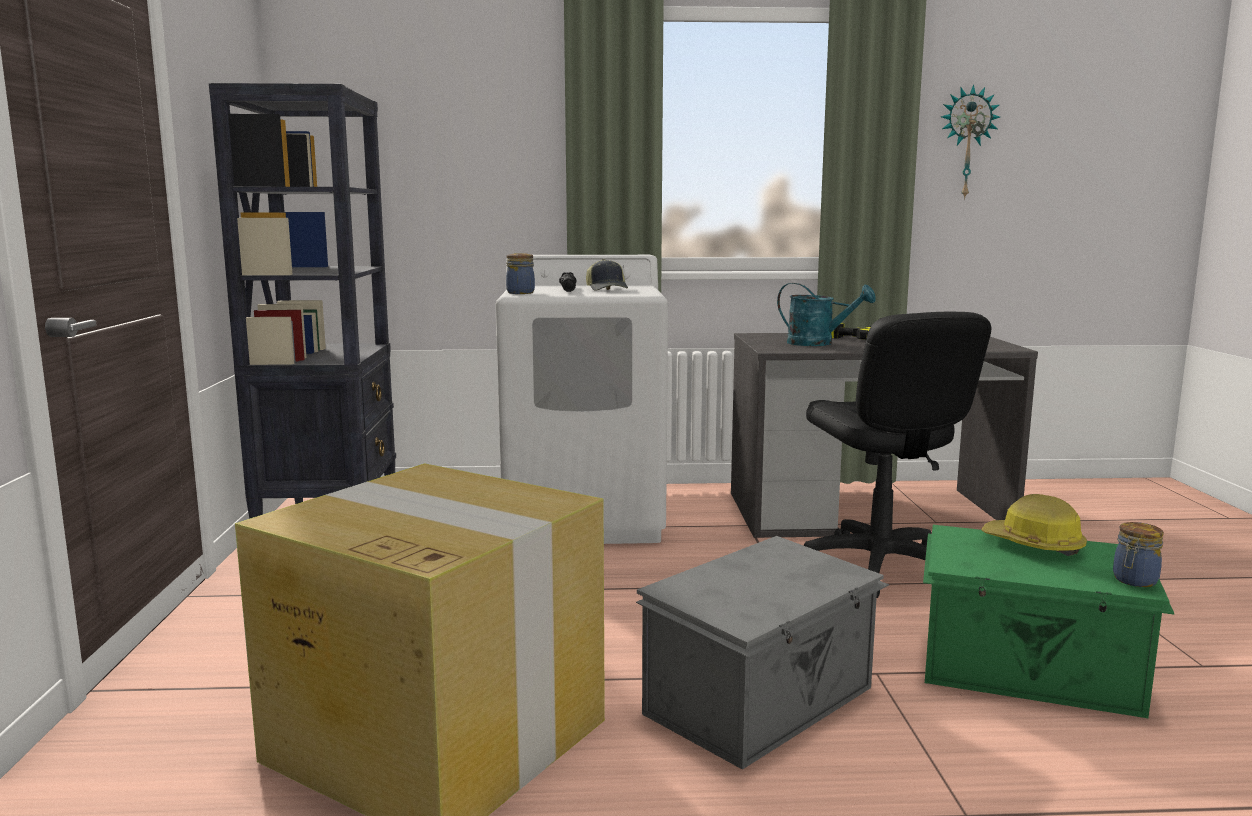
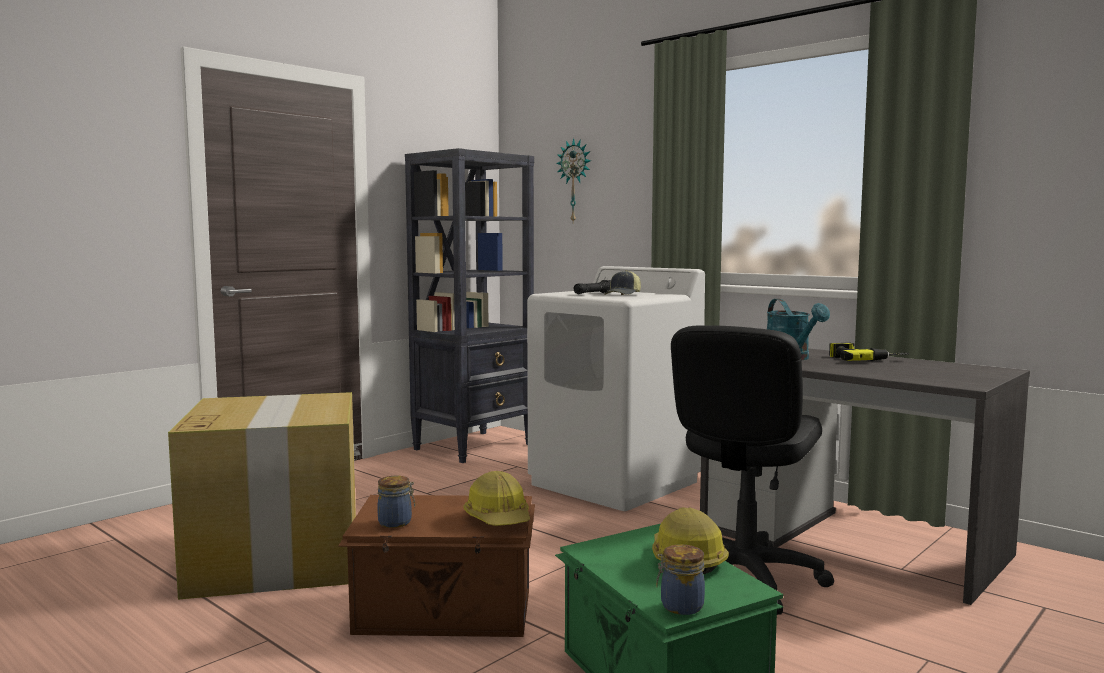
camera: 45 degrees right, 5 degrees down
(521, 293) = (554, 293): jar -> jar (396, 523)
(763, 701) = (445, 613): grey storage box -> brown storage box
(822, 565) = (499, 518): none -> hard hat
(966, 142) = (1046, 153): wall clock -> wall clock (575, 181)

